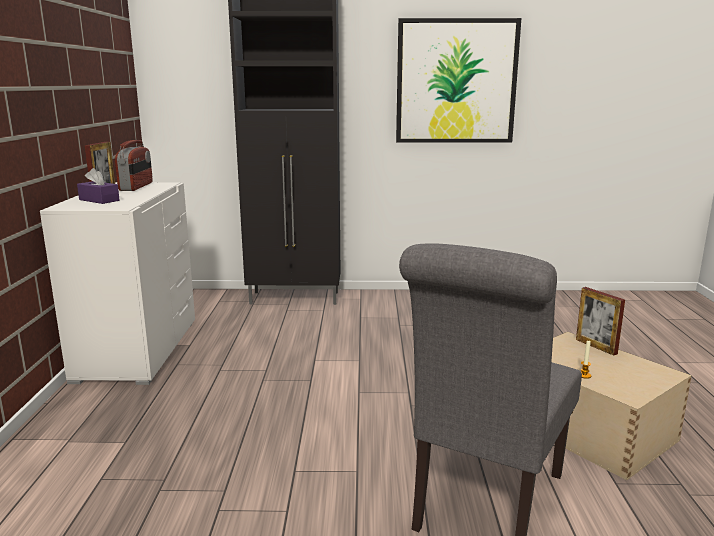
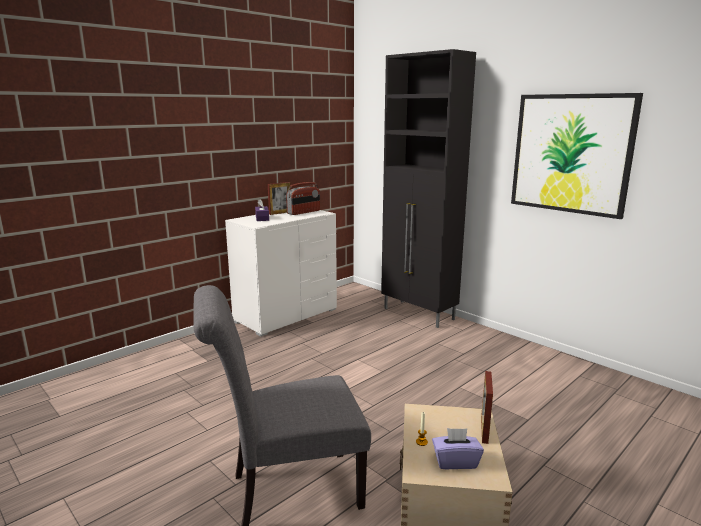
camera: 45 degrees right, 0 degrees up
(629, 375) = (455, 461): none -> purple tissue box

